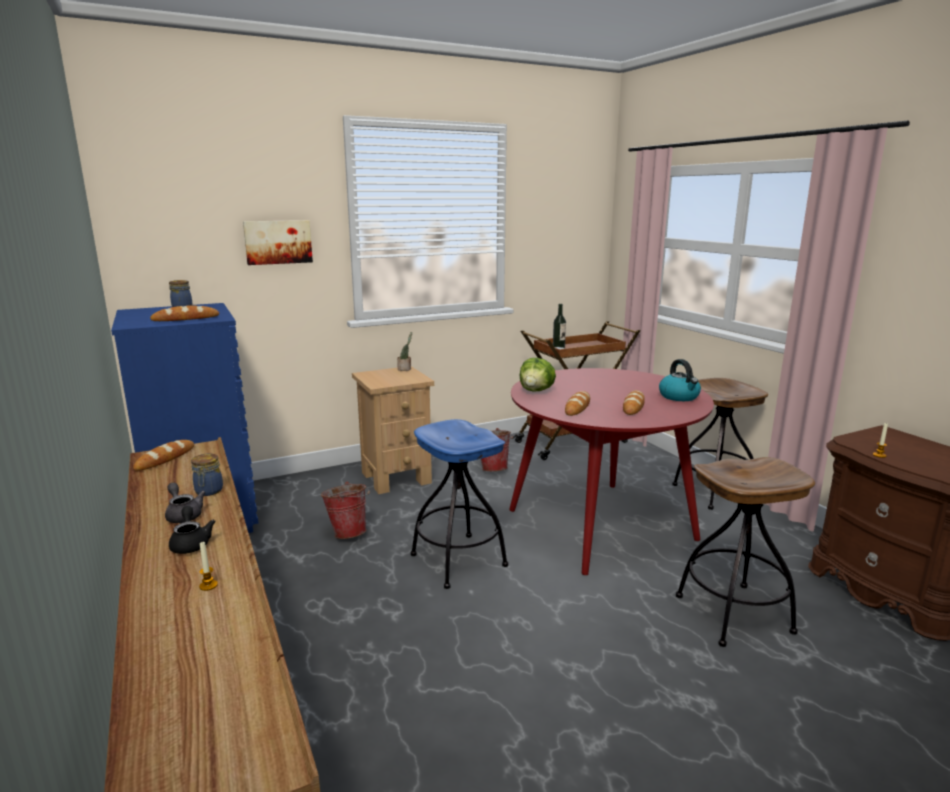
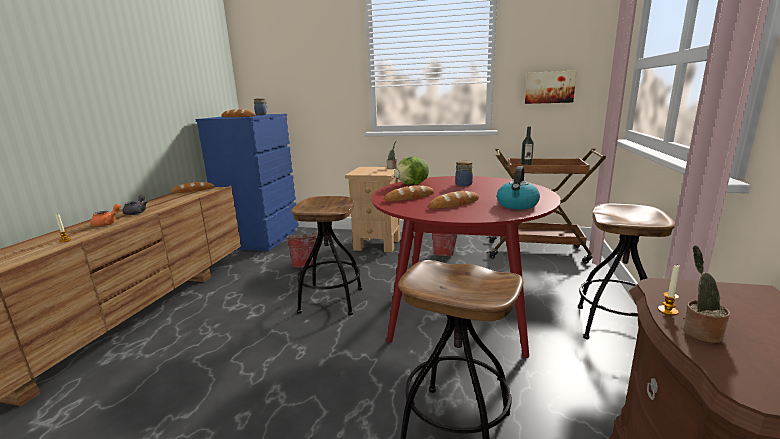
camera: 40 degrees right, 0 degrees up
(191, 543) = (108, 223): black teapot -> orange teapot
(208, 491) = (168, 206): jar -> jar (463, 184)
(278, 242) = (323, 76): picture -> picture (549, 87)
(458, 559) = (331, 300): blue stool -> brown stool
(910, 463) = (699, 332): none -> potted plant

